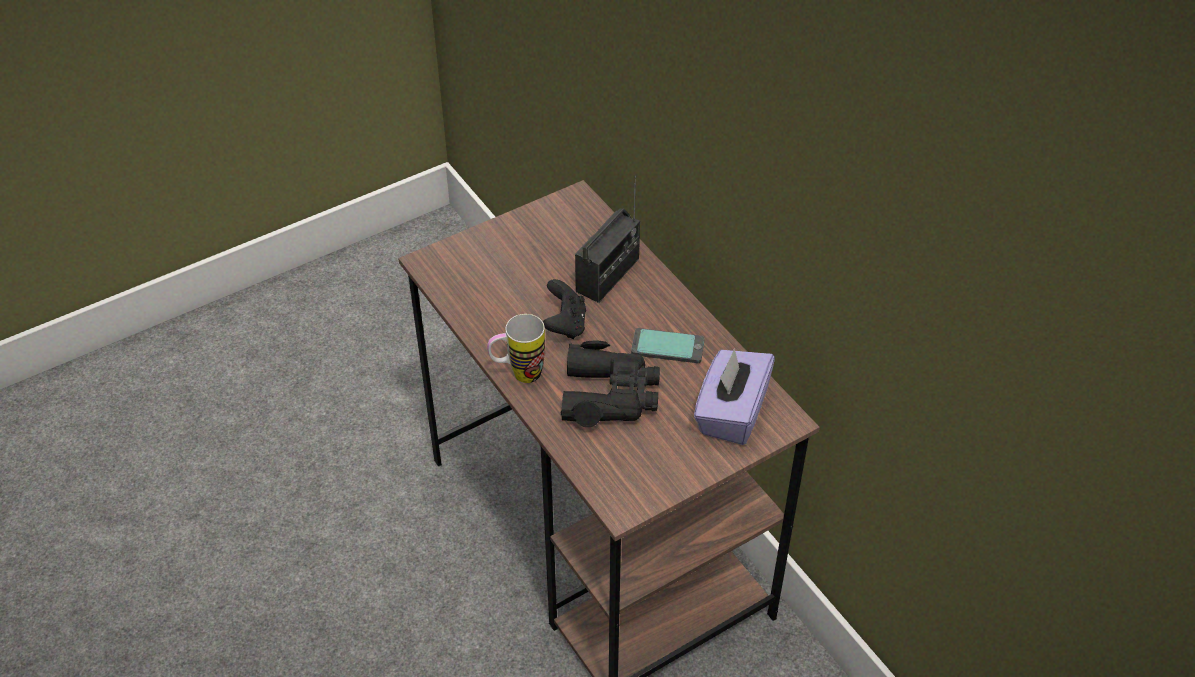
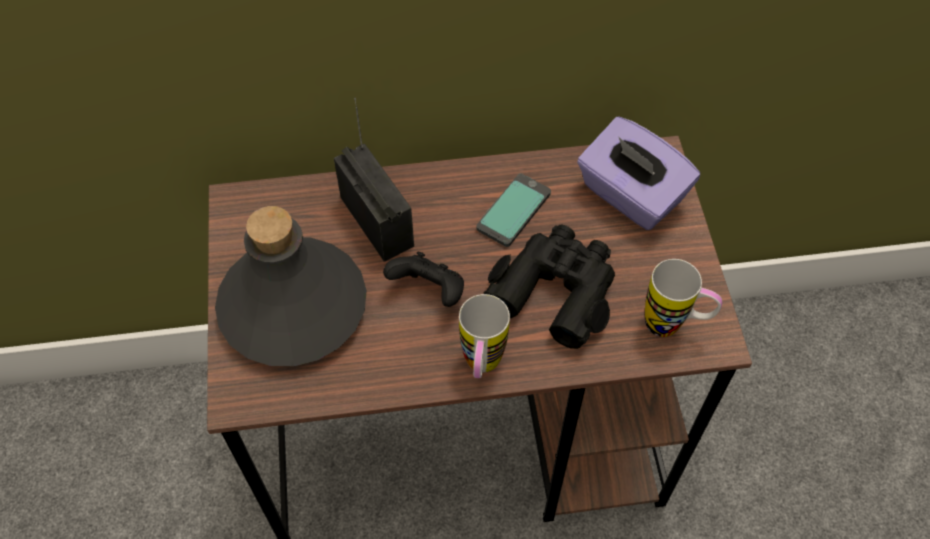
camera: 65 degrees left, 10 degrees up
(509, 260) = (292, 308): none -> grey bottle
(619, 476) = (673, 326): none -> mug

